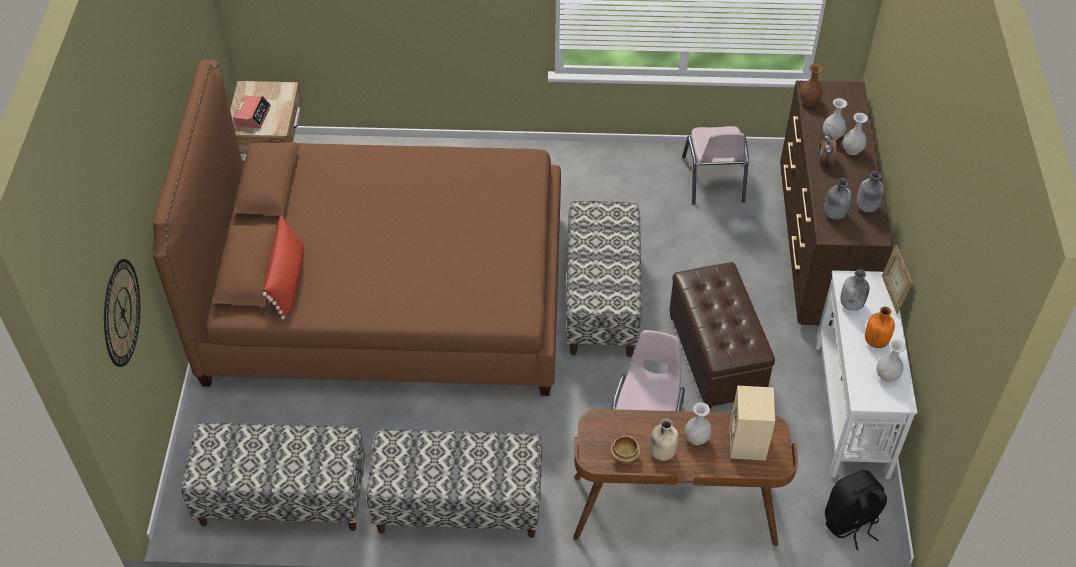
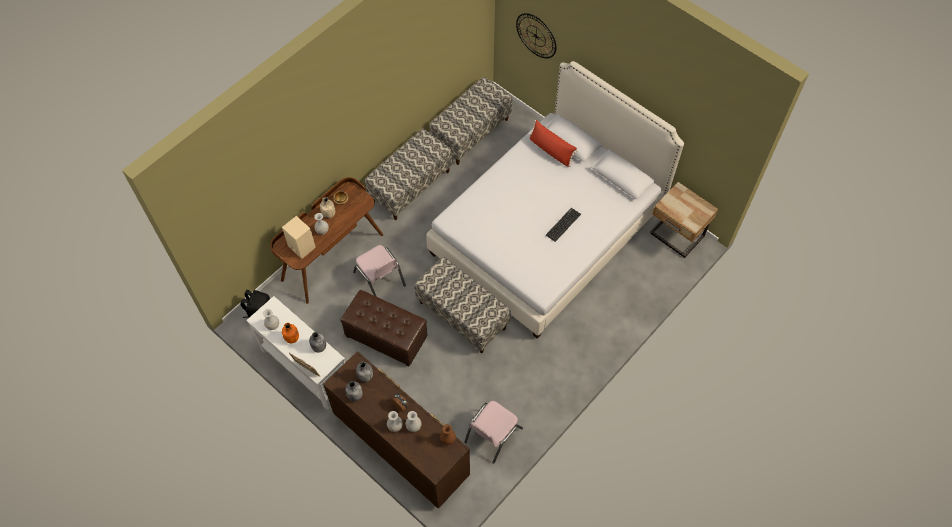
camera: 130 degrees right, 10 degrees up
(252, 115) = (682, 200): alarm clock -> none
(386, 295) = (547, 231): brown bed -> white bed
(406, 197) = (563, 225): none -> keyboard
(713, 179) = (492, 435): pink chair -> pink chair turned 90 degrees counterclockwise

